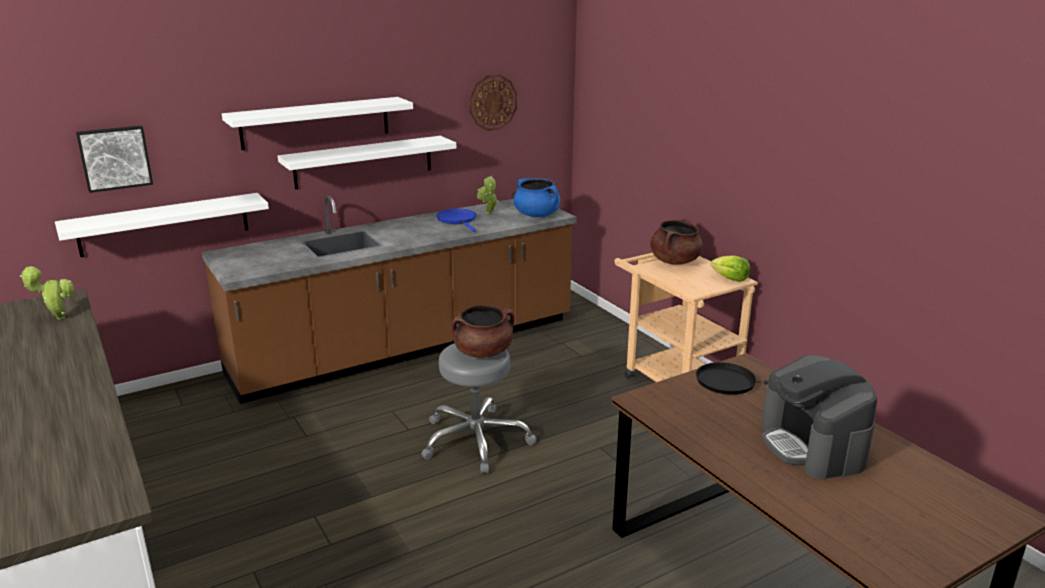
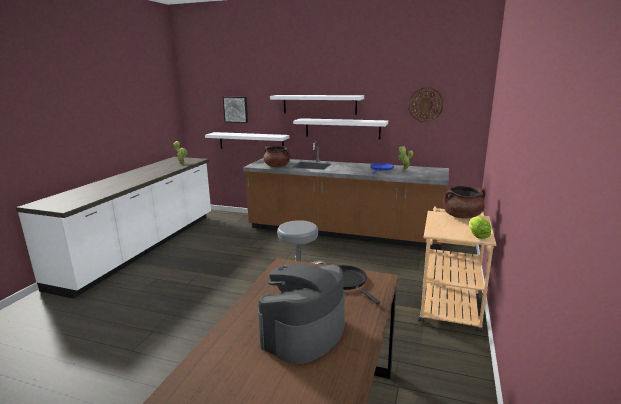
camera: 50 degrees right, 5 degrees down
(483, 352) = (301, 227): brown cooking pot -> brown cooking pot (277, 166)
(537, 215) = (427, 175): blue cooking pot -> none

